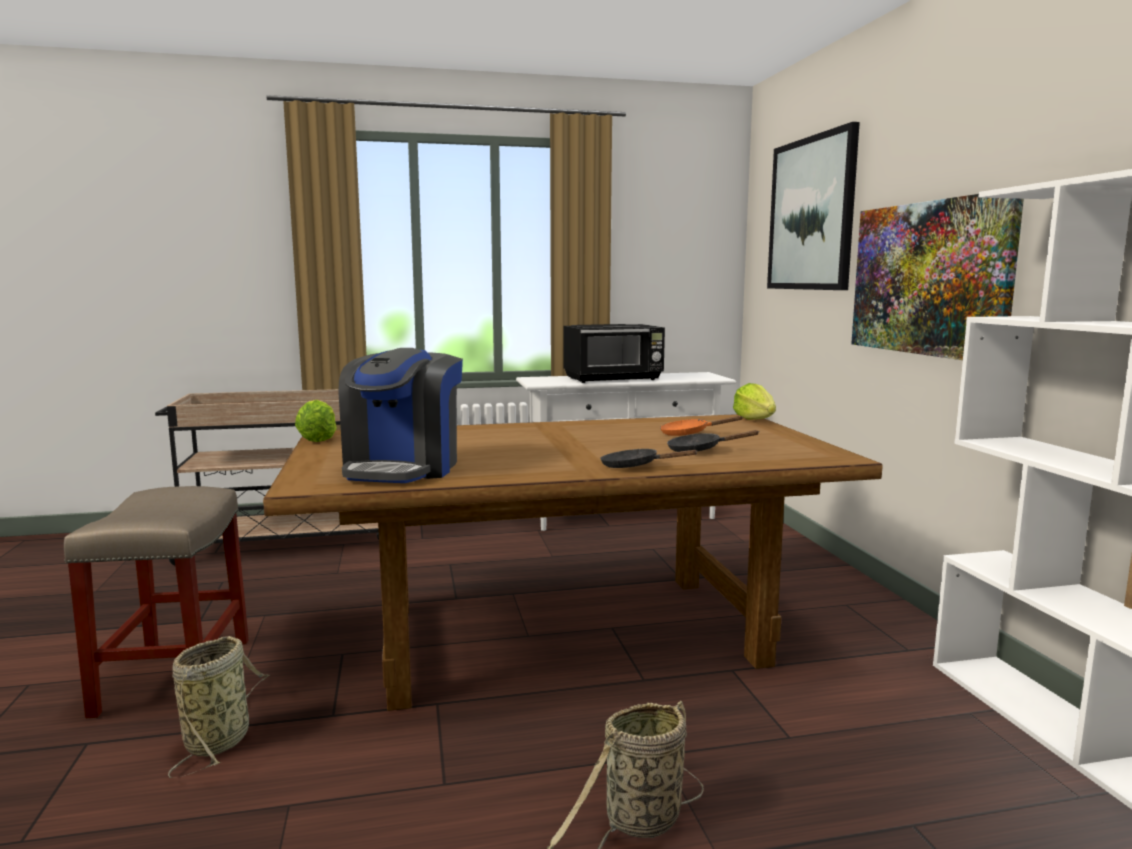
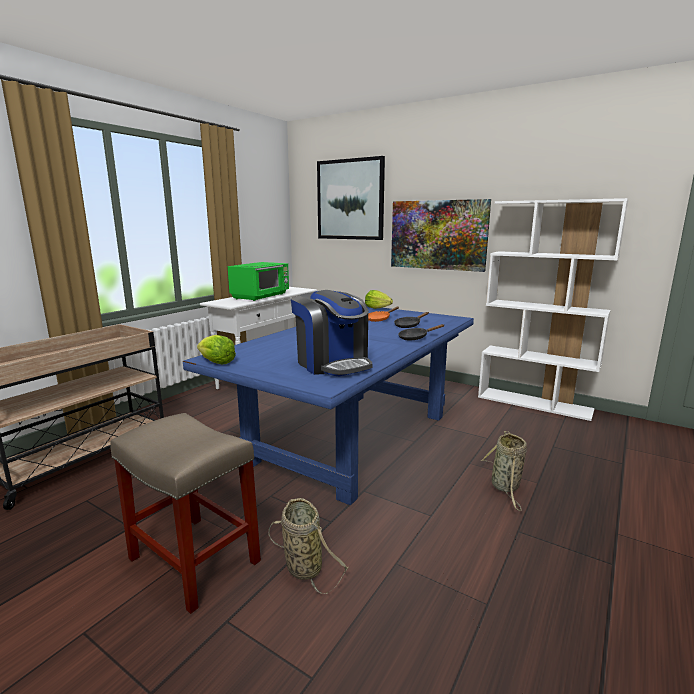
camera: 45 degrees left, 5 degrees up
(567, 633) = (353, 437): brown dining table -> blue dining table
(614, 379) = (261, 296): black microwave -> green microwave

